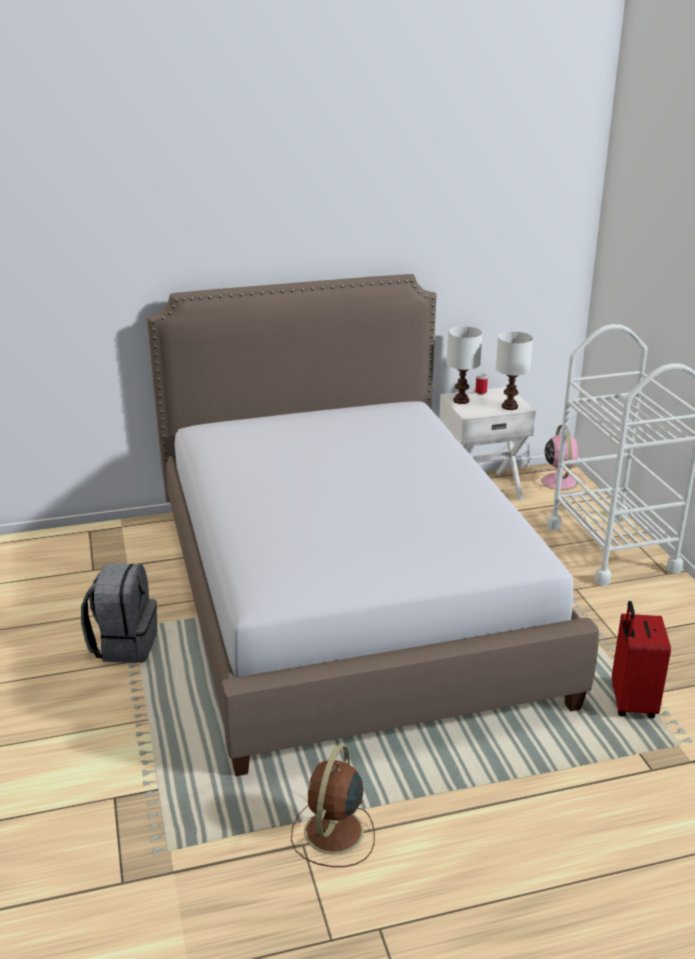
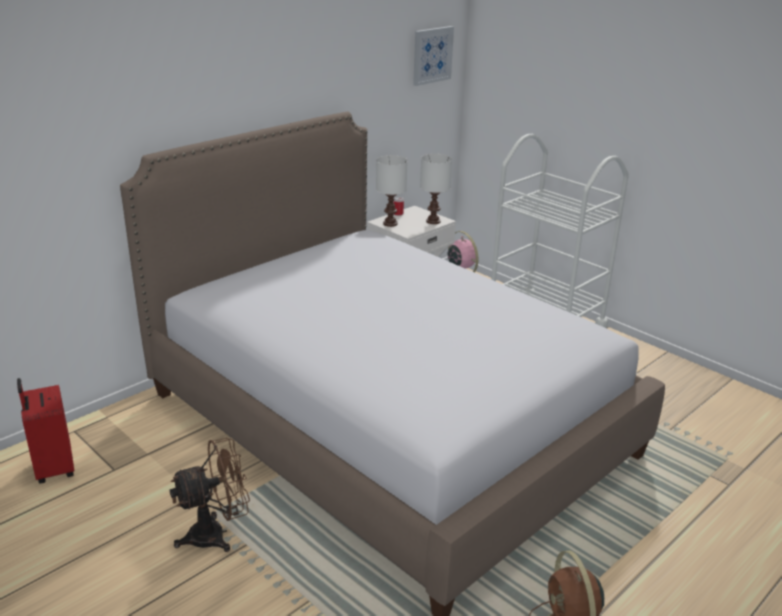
camera: 30 degrees left, 0 degrees up
(124, 644) = (216, 534): grey backpack -> brown fan
(543, 222) = (432, 55): none -> picture
(631, 702) = (668, 438): red suitcase -> red suitcase (53, 468)

